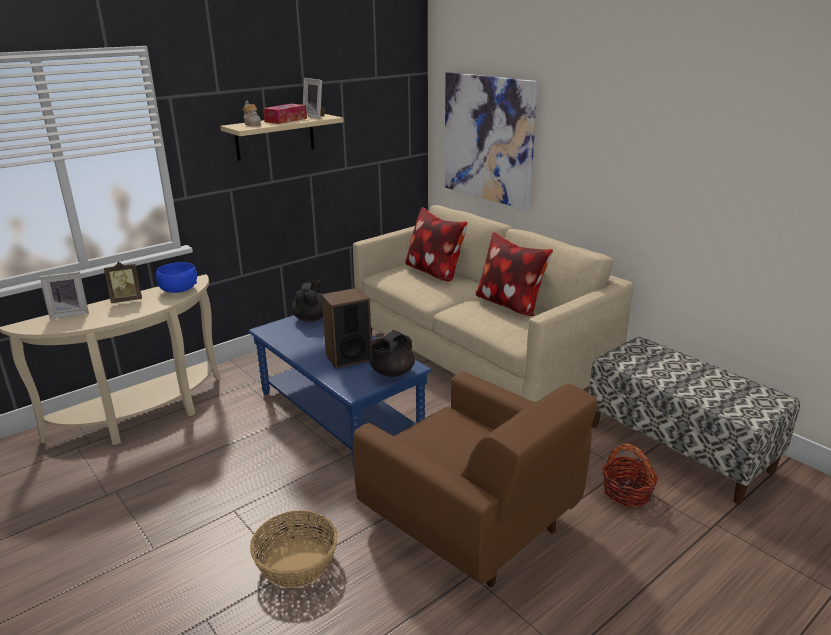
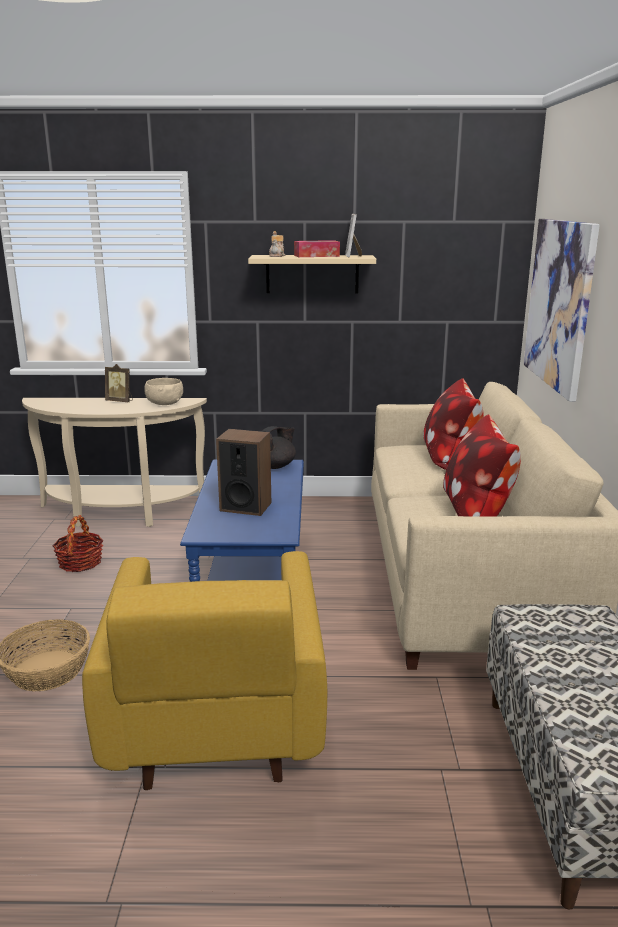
camera: 40 degrees right, 5 degrees down
(70, 313) = (72, 400): picture frame -> none
(178, 290) = (164, 404): blue bowl -> beige bowl
(391, 373) = (256, 532): black teapot -> none
(472, 523) = (216, 724): brown armchair -> yellow armchair
(627, 492) = (423, 796): basket -> basket (80, 563)

